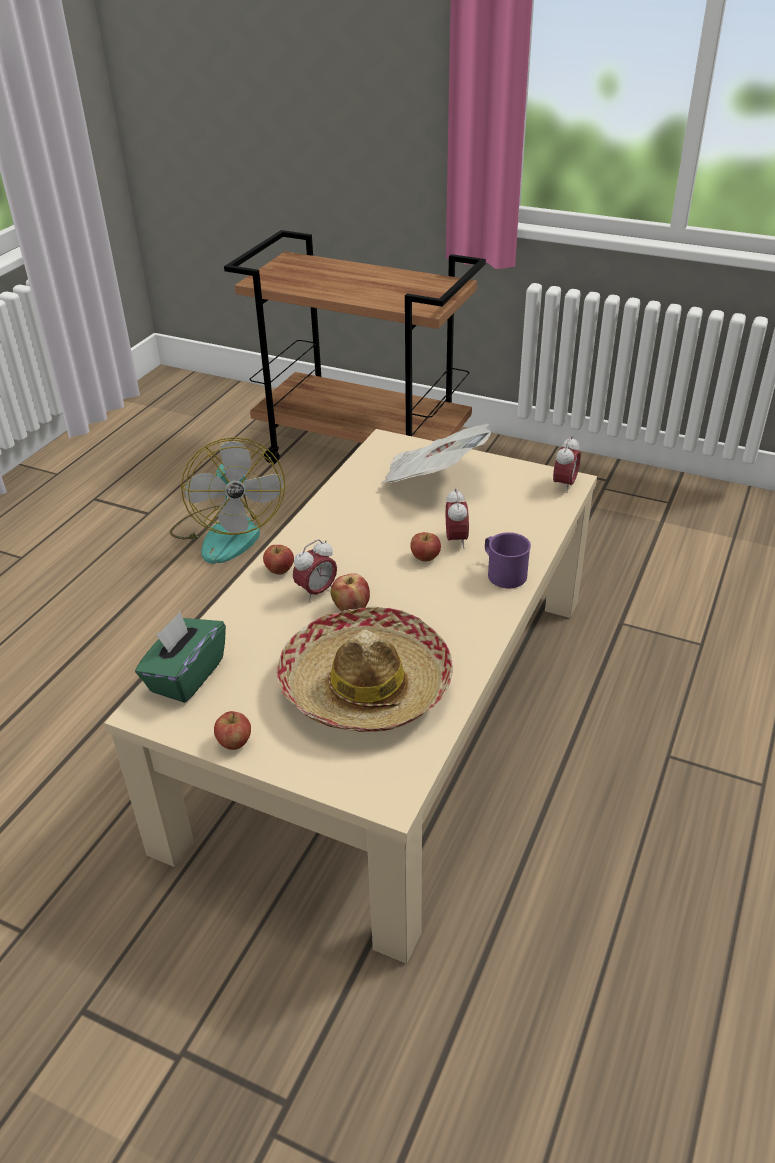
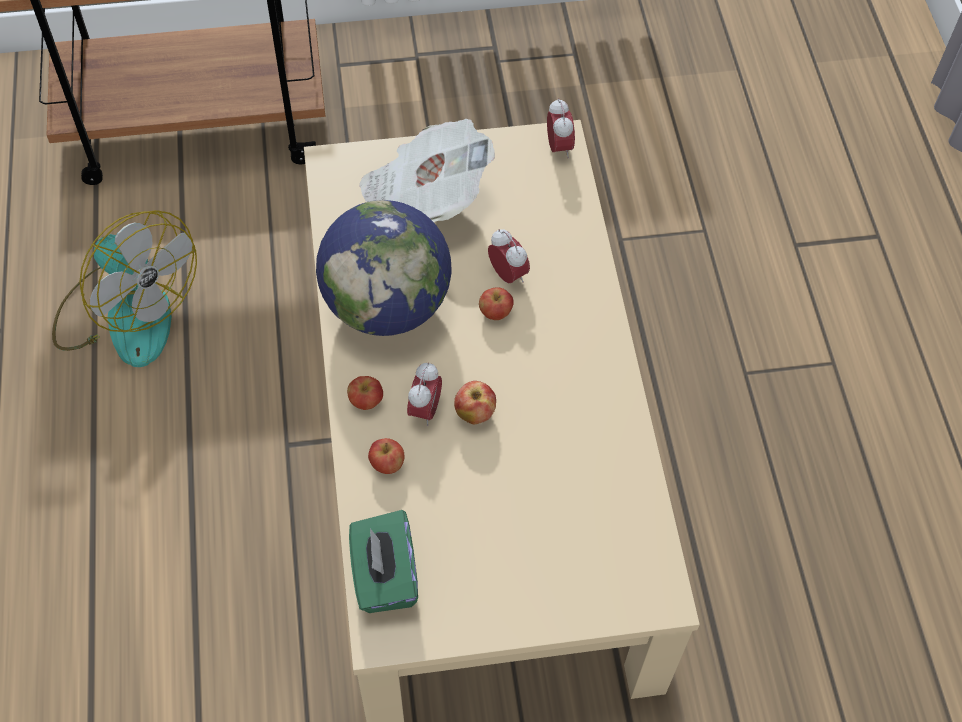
camera: 35 degrees left, 20 degrees up
(234, 742) = (491, 621): apple -> apple (387, 464)
(348, 525) = (387, 305): none -> globe
(366, 686) = (557, 496): hat -> none
(502, 573) = (580, 296): purple mug -> none

